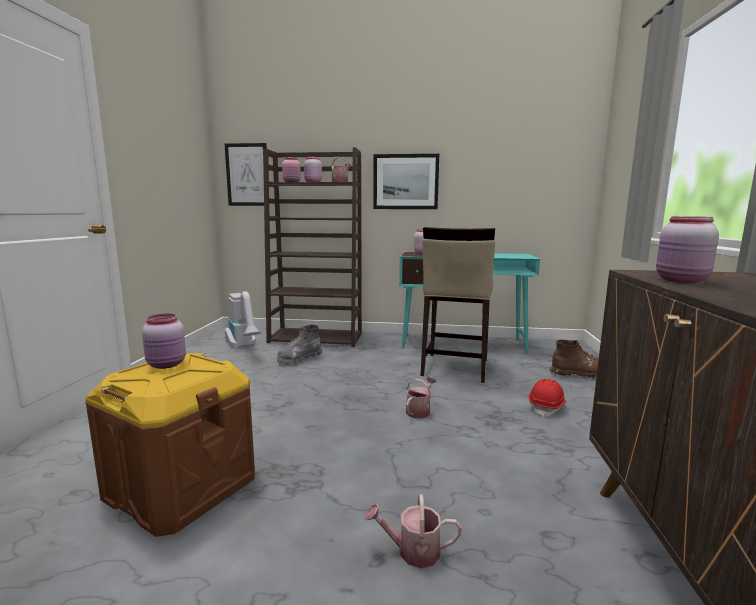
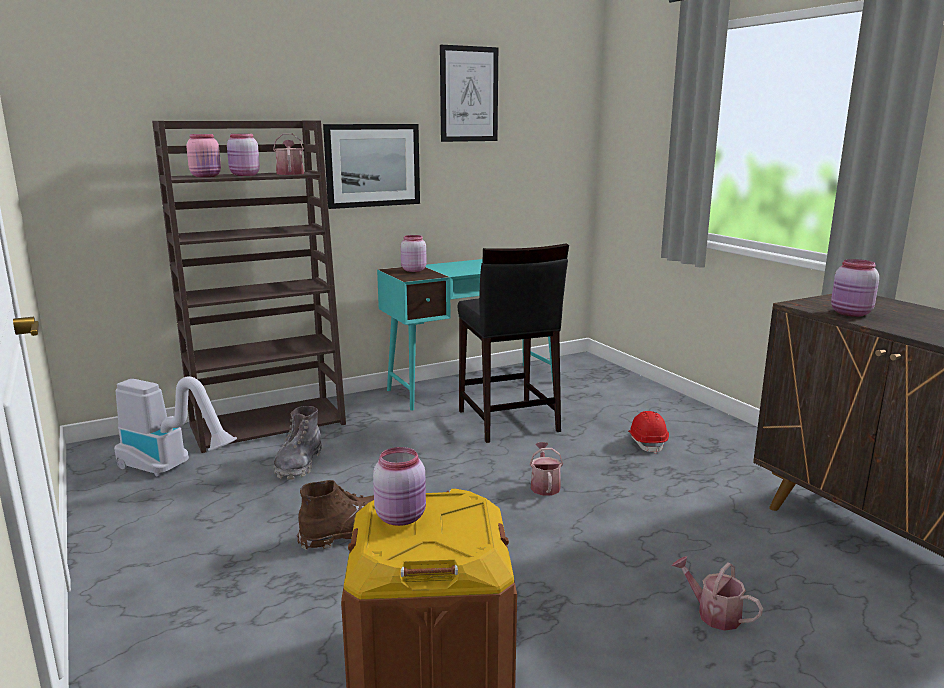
camera: 35 degrees left, 5 degrees up
(247, 175) = (93, 160): picture -> picture (469, 94)
(412, 551) = (713, 613): watering can -> watering can turned 75 degrees clockwise
(454, 368) = (507, 421): beige stool -> black stool
(579, 374) = (630, 396): brown boot -> brown boot (346, 533)

